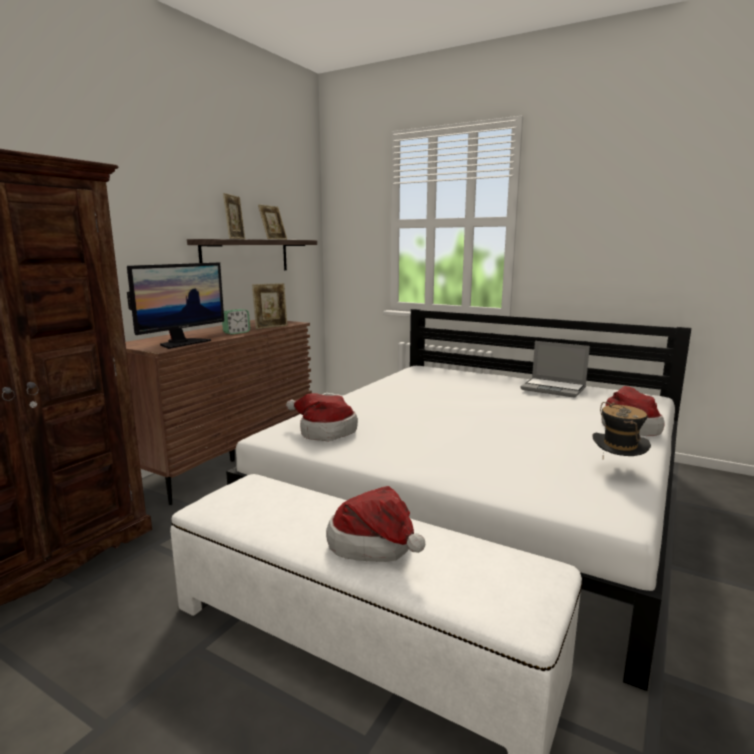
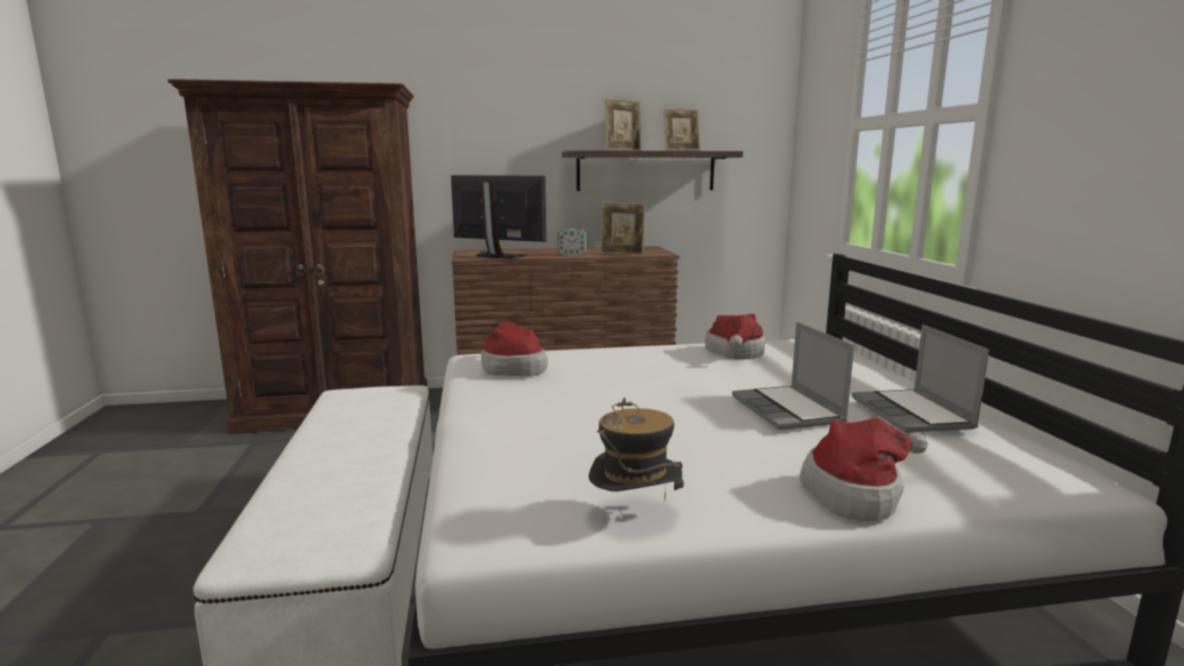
camera: 50 degrees right, 0 degrees up
(182, 343) = (497, 256): monitor -> monitor turned 150 degrees counterclockwise
(376, 547) = (329, 462): hat -> hat (734, 353)
(519, 403) = (789, 410): none -> laptop

